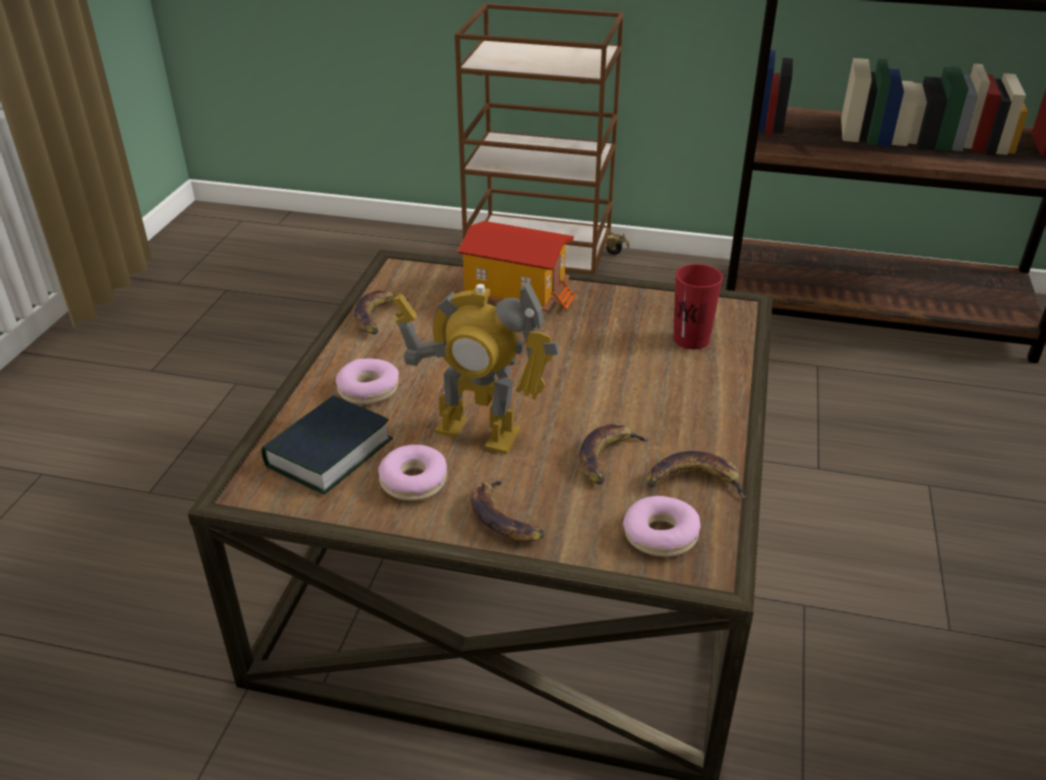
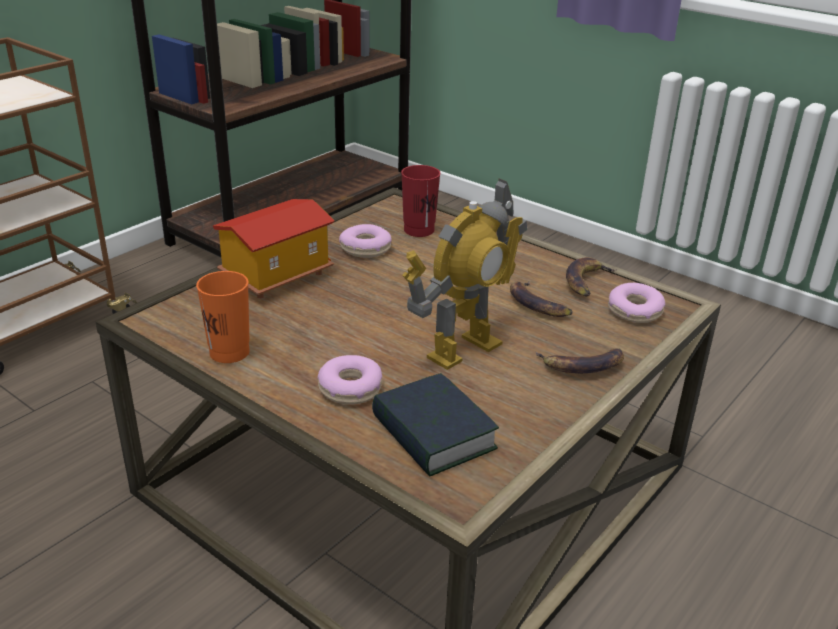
camera: 65 degrees left, 5 degrees down
(378, 316) = (229, 352): banana -> orange cup
(414, 481) = (507, 397): donut -> donut (365, 248)

